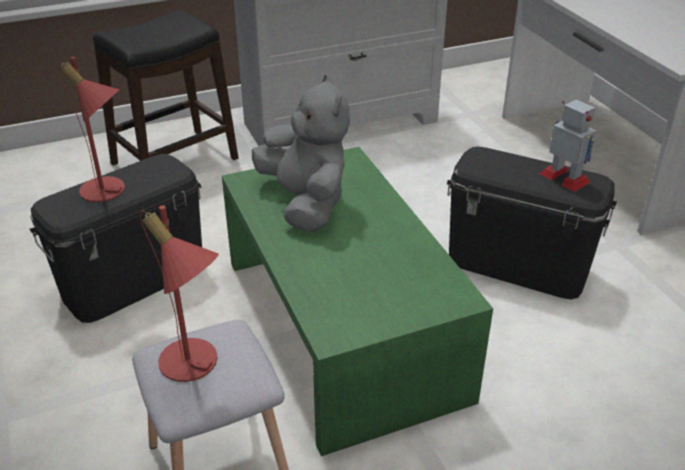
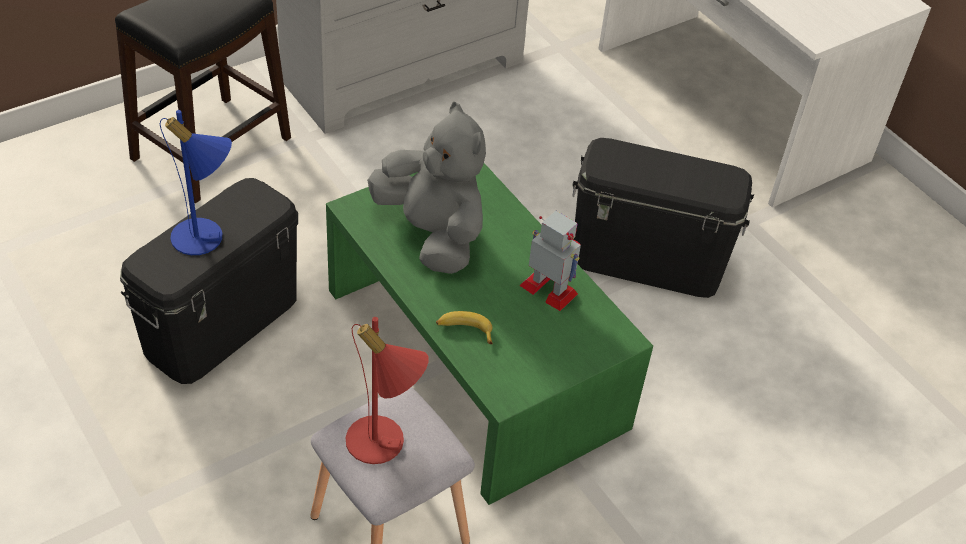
camera: 15 degrees left, 10 degrees up
(108, 192) = (206, 240): red table lamp -> blue table lamp
(310, 278) = (464, 330): none -> banana
(565, 178) = (701, 175): toy robot -> toy robot (549, 290)

